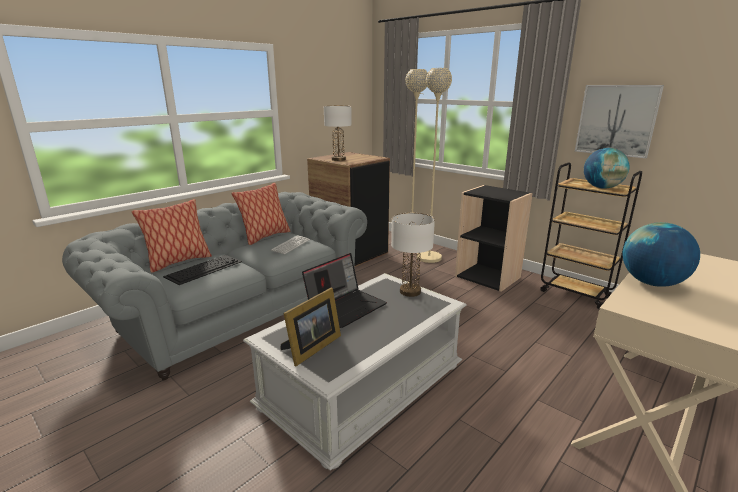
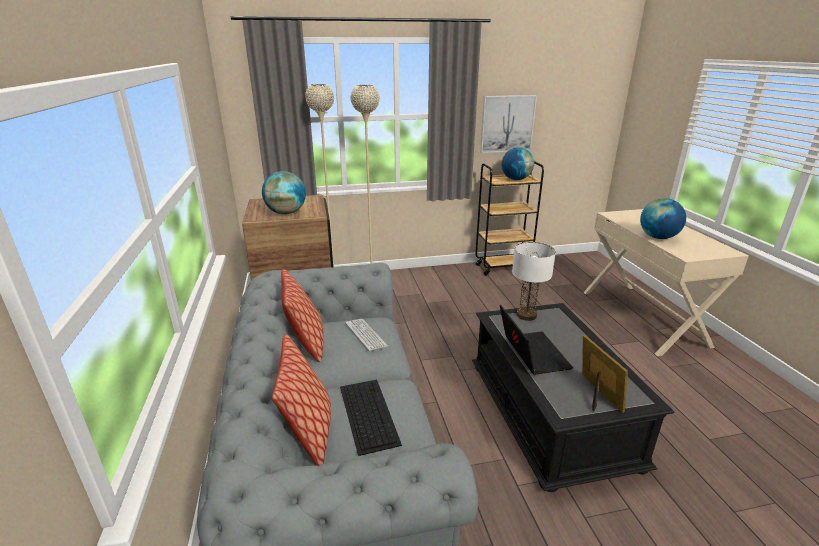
camera: 55 degrees left, 5 degrees up
(339, 159) = (286, 213): table lamp -> globe
(364, 384) = (549, 411): white coffee table -> black coffee table
(488, 277) = (440, 282): black bookcase -> none

